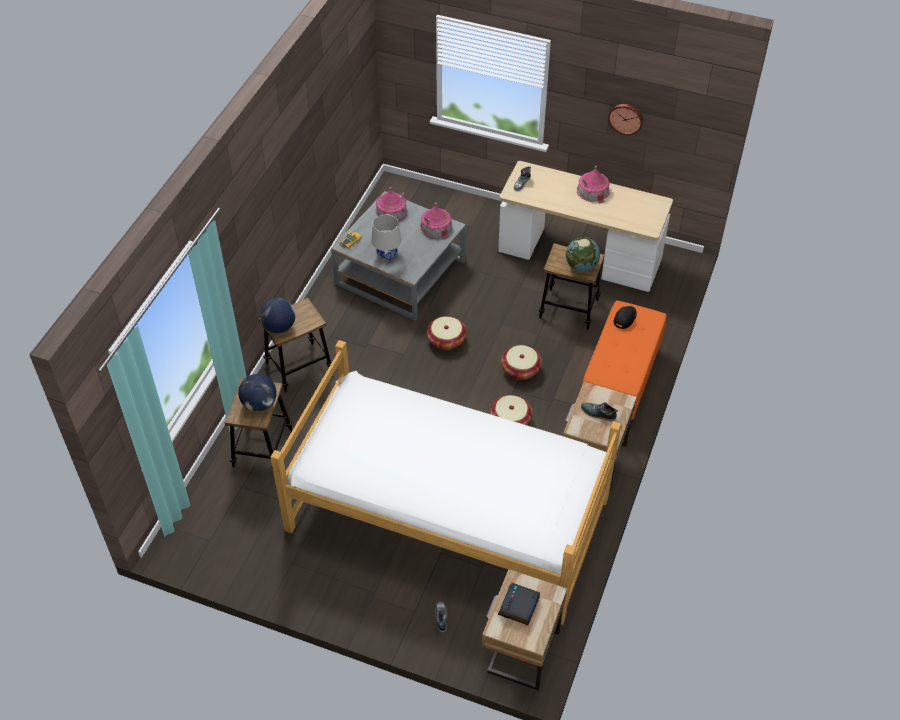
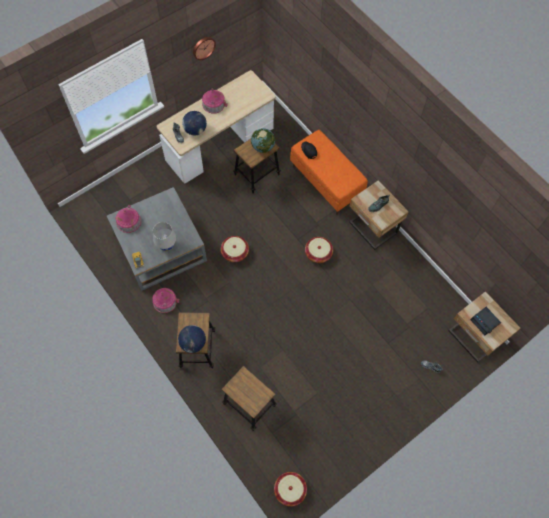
camera: 60 degrees left, 15 degrees up
(259, 404) = (251, 388): globe -> globe (195, 130)
(436, 227) = (163, 204): toy house -> toy house (165, 301)
(448, 515) = (364, 325): bed -> none
(520, 369) = (285, 226): basket -> basket (290, 490)

